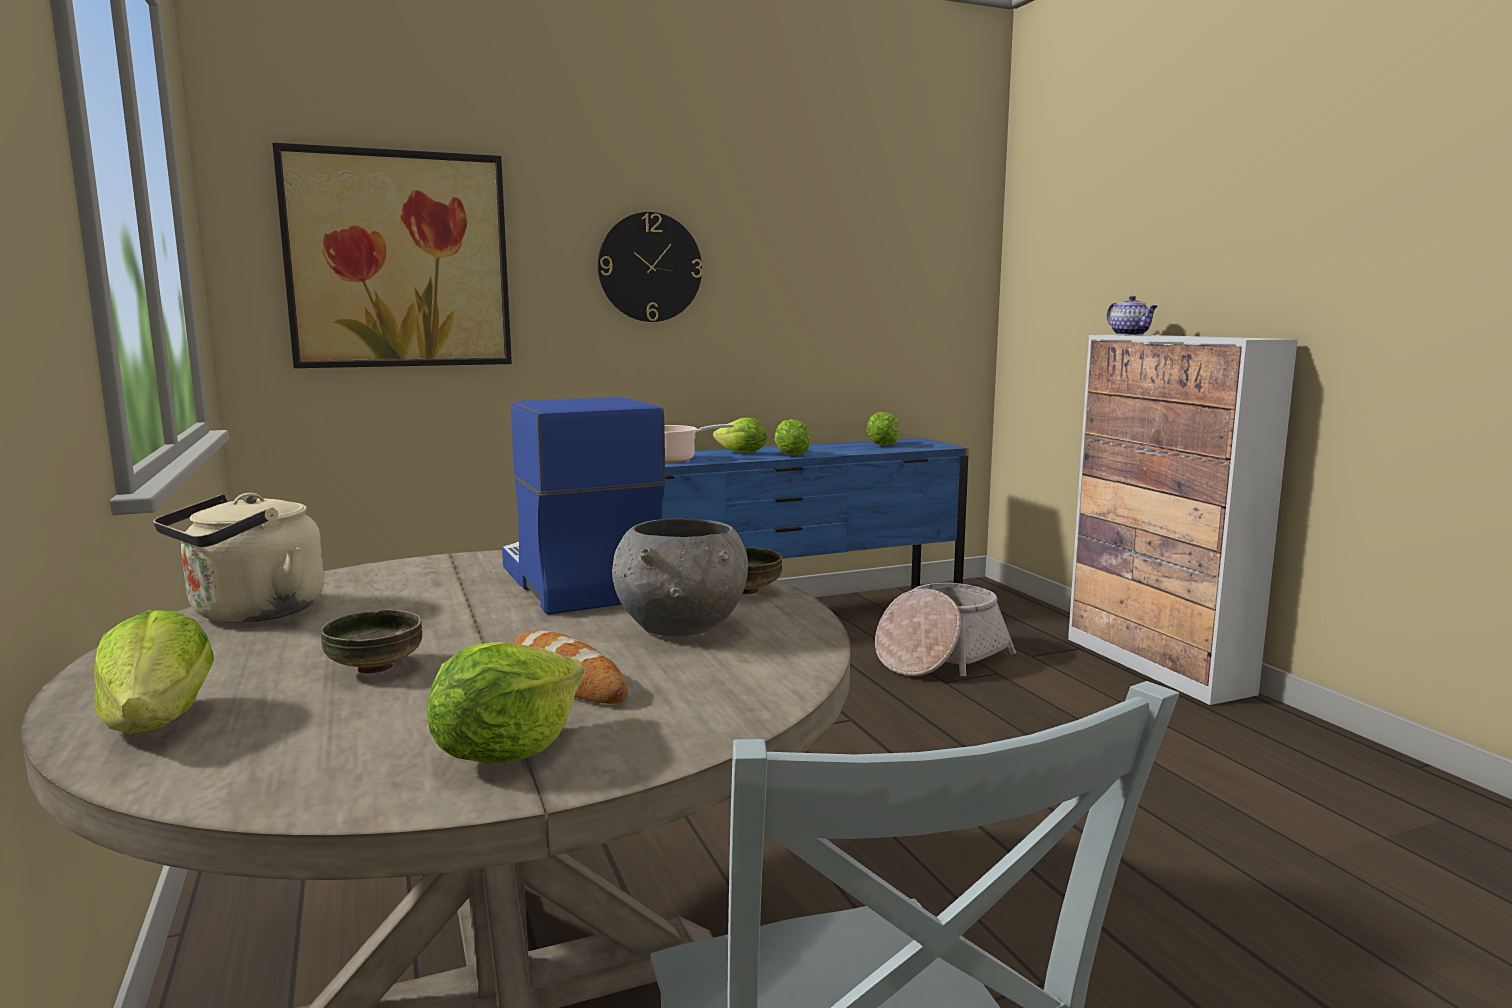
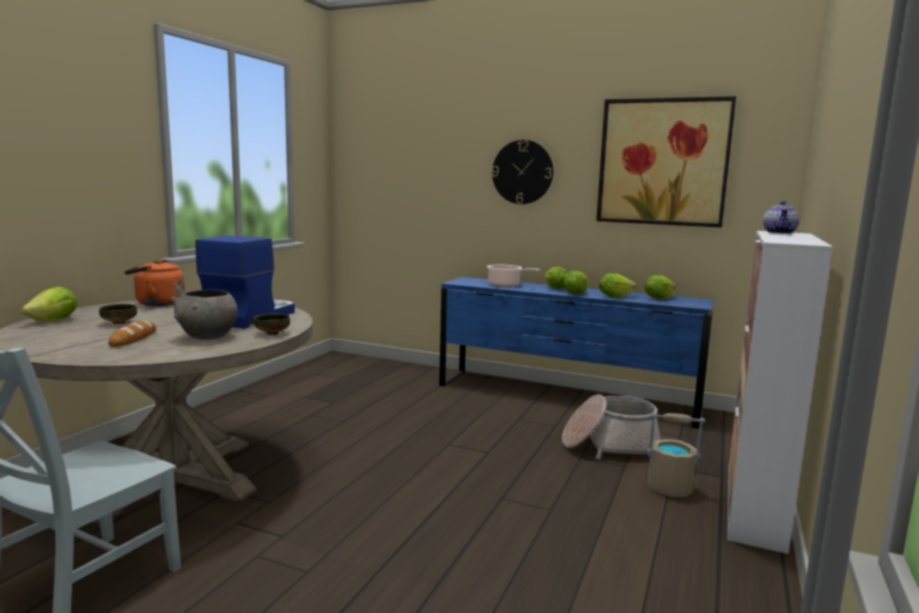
camera: 45 degrees right, 0 degrees up
(251, 613) = (157, 303): beige kettle -> orange kettle
(399, 260) = (399, 168): picture -> picture (662, 162)
(506, 751) = (60, 347): lettuce -> lettuce (614, 297)
(1076, 678) = (669, 488): none -> beige bucket

